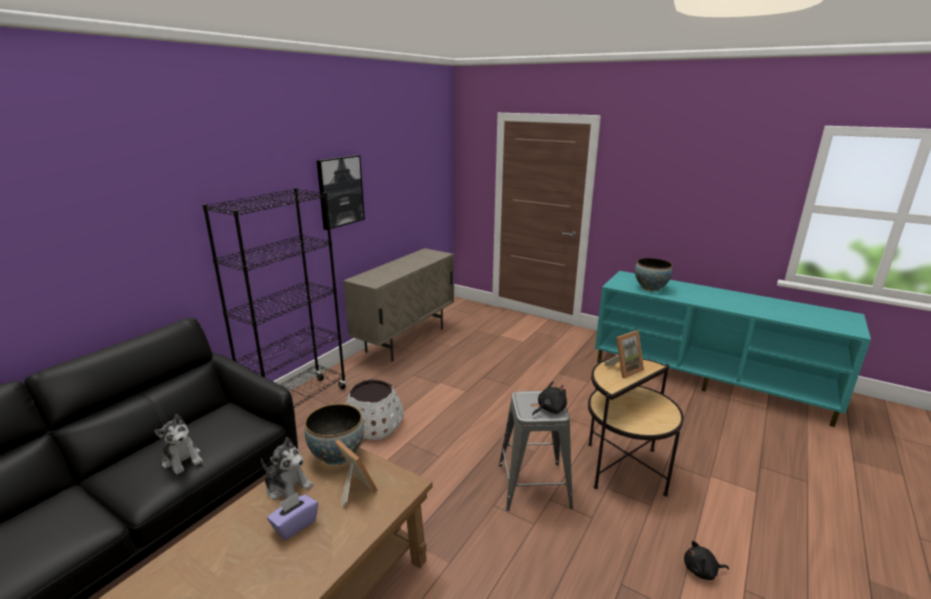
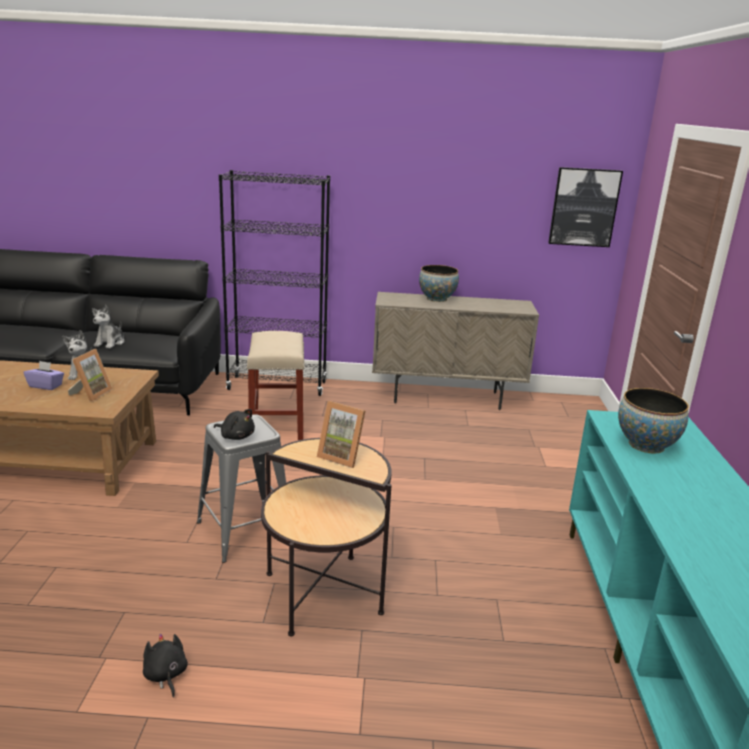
camera: 60 degrees right, 0 degrees up
(337, 455) = (130, 379): bowl -> bowl (437, 299)
(340, 191) = (397, 193): picture -> picture (584, 207)
(373, 425) = (277, 424): white planter -> beige stool

